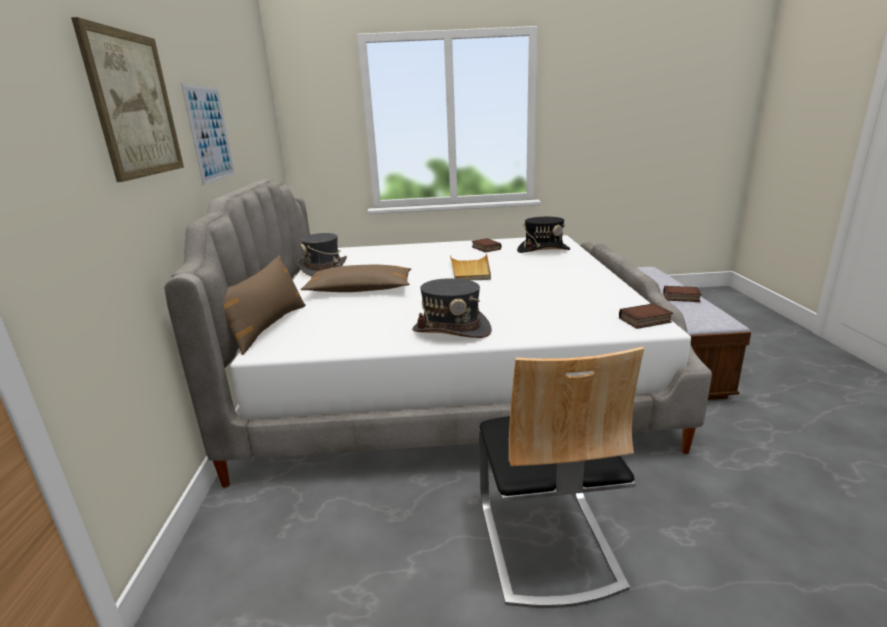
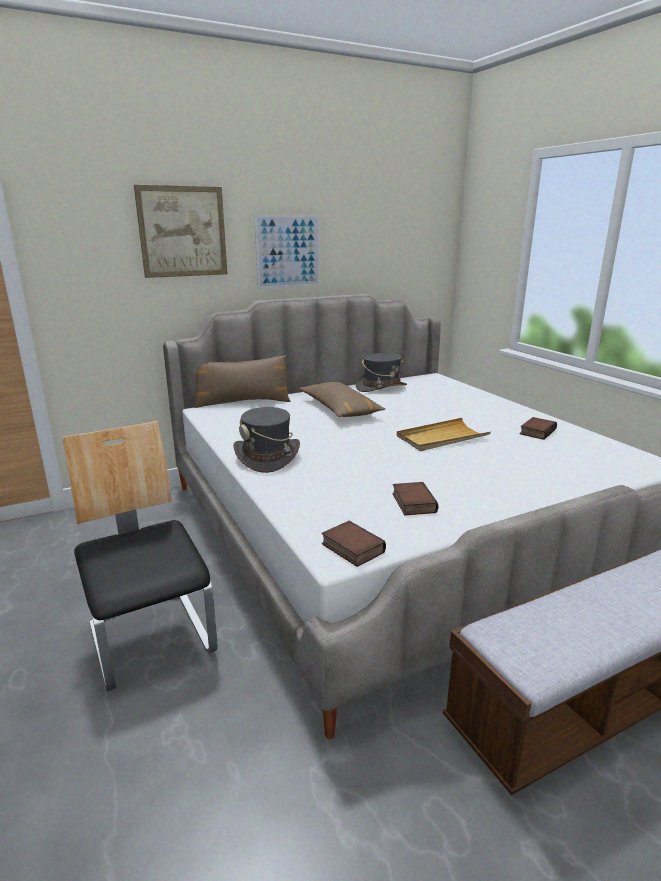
camera: 65 degrees right, 0 degrees up
(543, 250) = (578, 462): black hat -> none
(546, 542) = (152, 639): chair -> chair turned 90 degrees clockwise
(680, 297) = (595, 615): book -> book (412, 503)

